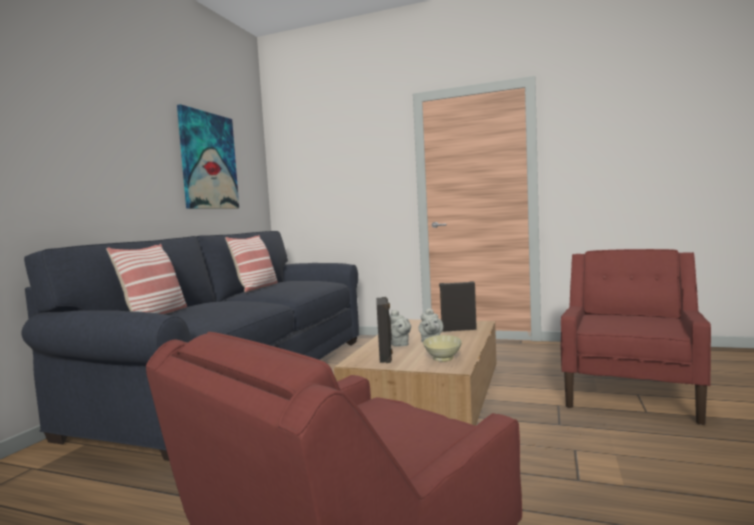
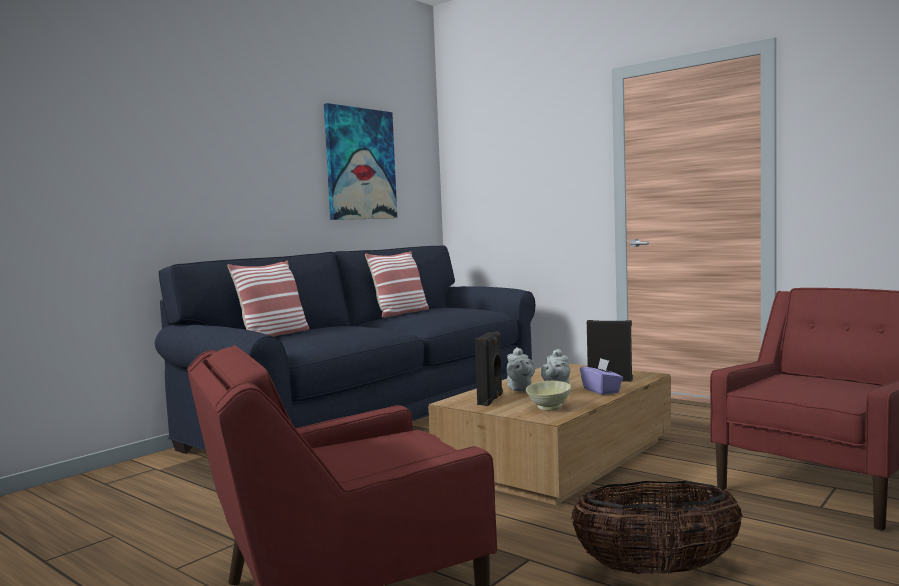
camera: 20 degrees right, 0 degrees up
(464, 339) = (601, 391): none -> purple tissue box
(598, 493) = (656, 570): none -> basket

